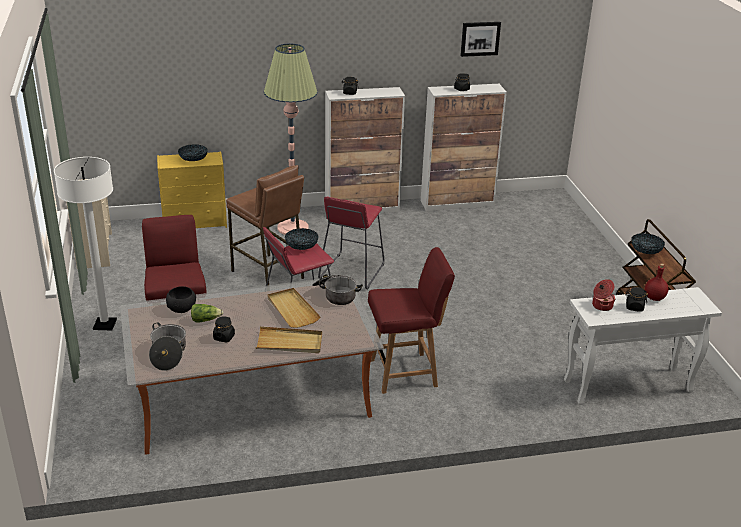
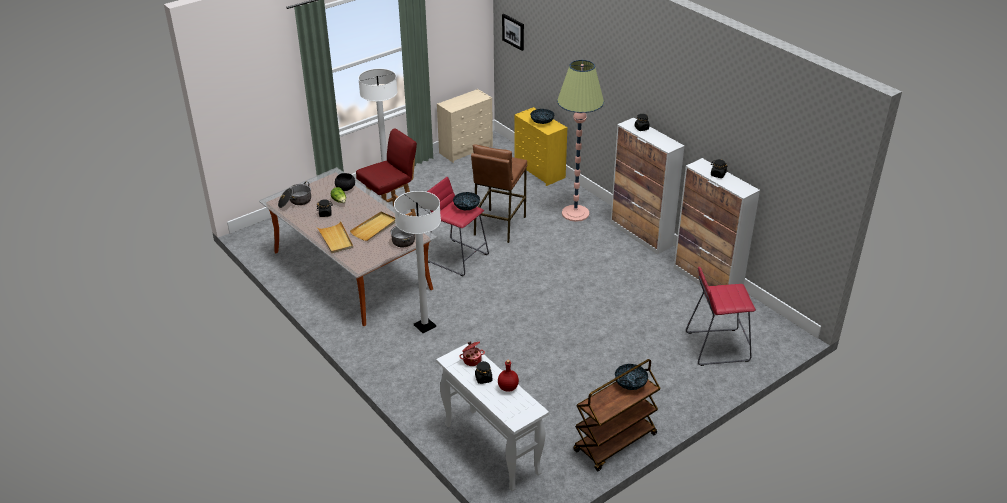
camera: 65 degrees right, 5 degrees up
(352, 271) = (538, 261): red stool -> red stool (717, 347)
(405, 372) = (425, 326): red chair -> white floor lamp
(480, 38) = (751, 137): picture -> picture (513, 31)

